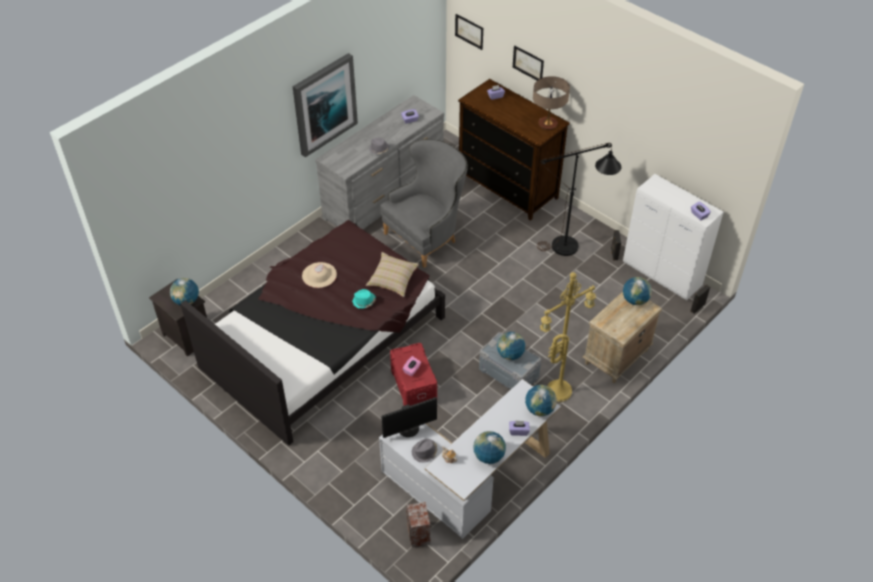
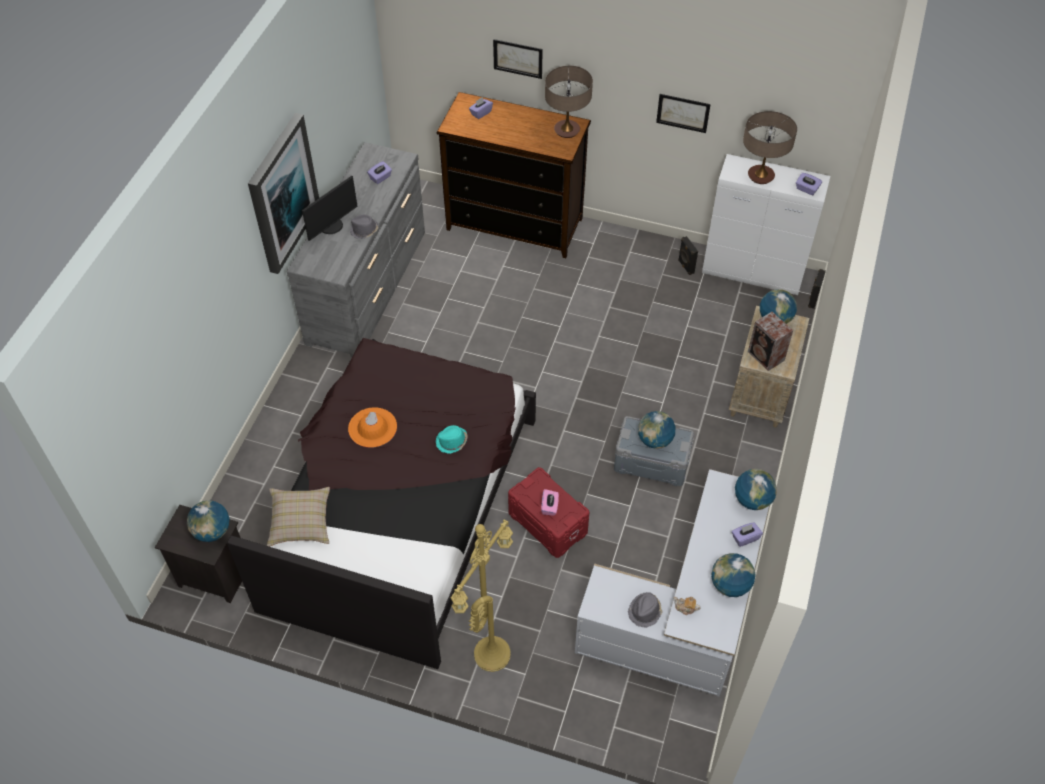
camera: 25 degrees left, 5 degrees up
(319, 275) = (372, 427): beige hat -> orange hat
(392, 280) = (470, 399): beige pillow -> beige pillow (300, 522)
(409, 429) = (608, 589): monitor -> monitor (332, 226)
(418, 535) = (665, 715): speaker -> speaker (766, 357)
(427, 236) = (453, 321): grey armchair -> none
(469, 31) = (418, 36): picture -> picture (683, 113)
(558, 389) = (720, 460): yellow floor lamp -> yellow floor lamp (491, 652)
(572, 246) = (634, 274): black floor lamp -> none
(670, 196) = (760, 176): none -> table lamp

